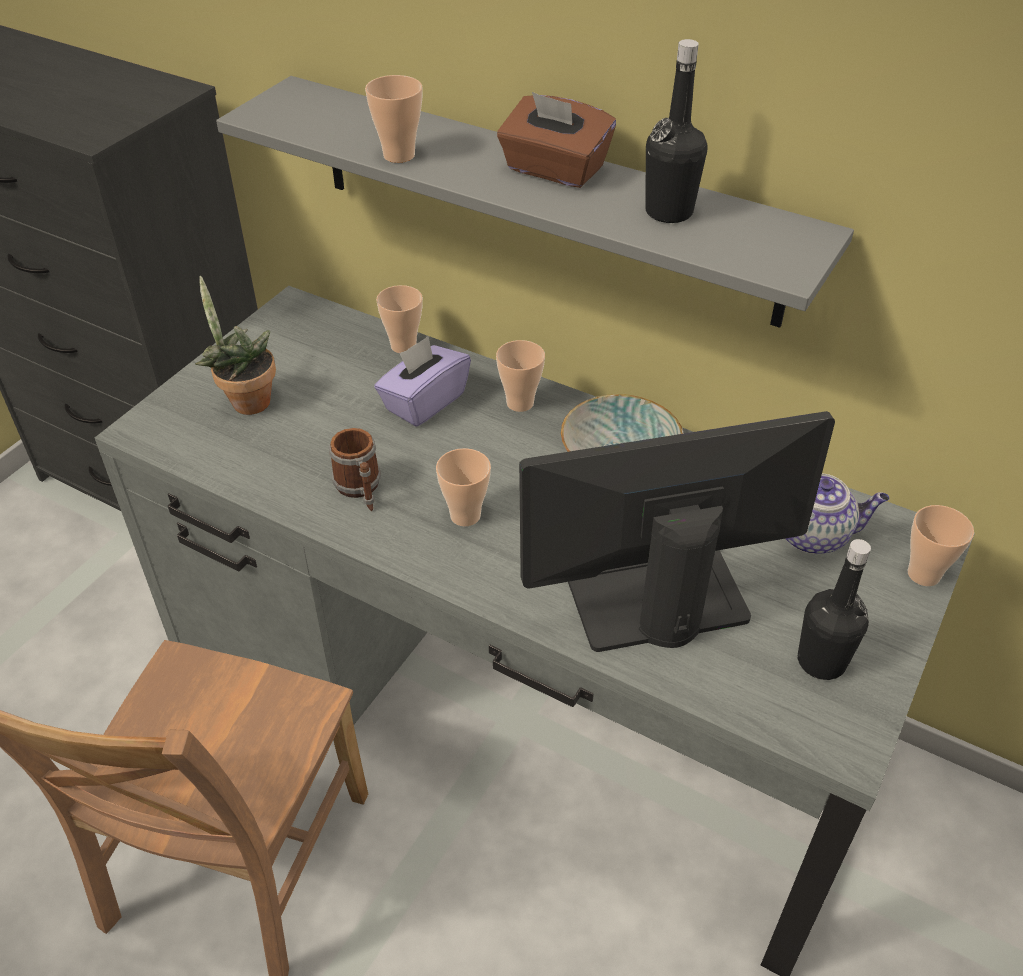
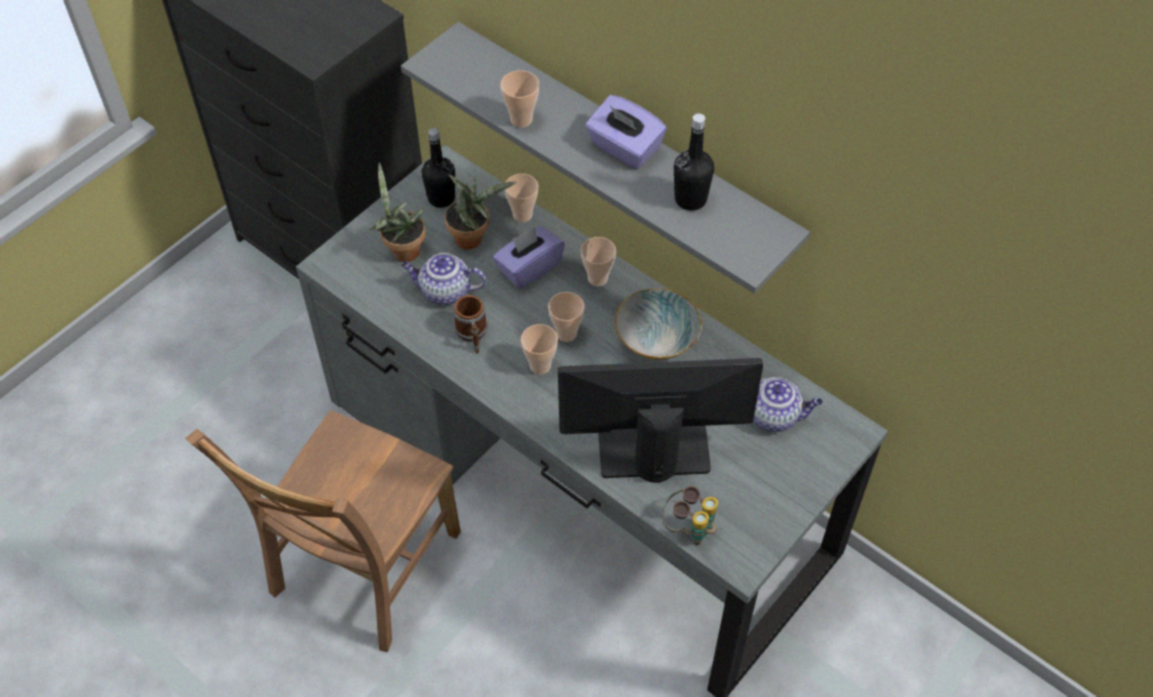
camera: 10 degrees right, 10 degrees up
(312, 442) = (444, 292): none -> teapot
(341, 377) = (472, 237): none -> potted plant
(554, 170) = (624, 148): brown tissue box -> purple tissue box
(747, 706) = (689, 528): none -> binoculars
(821, 661) = (747, 506): black bottle -> black bottle (441, 198)
(923, 574) = (839, 456): cup -> cup (566, 333)

